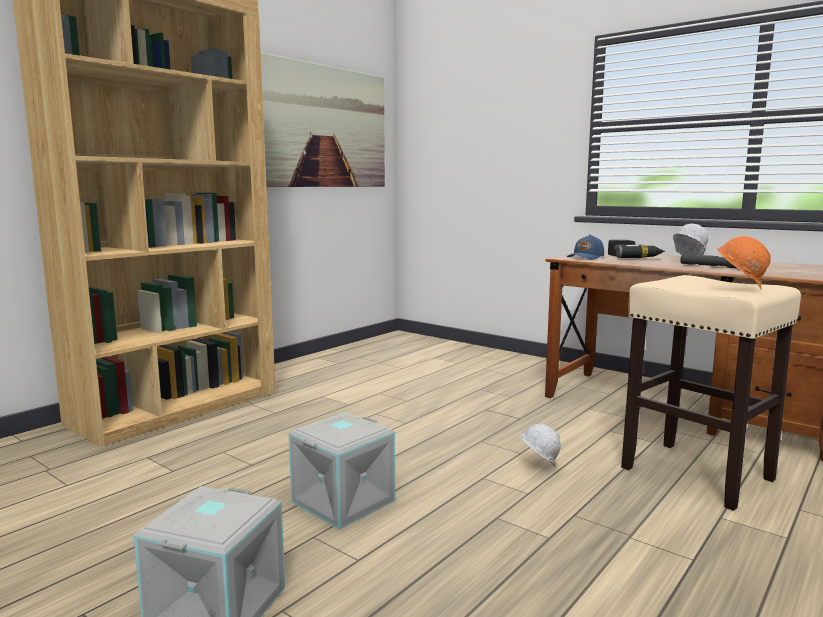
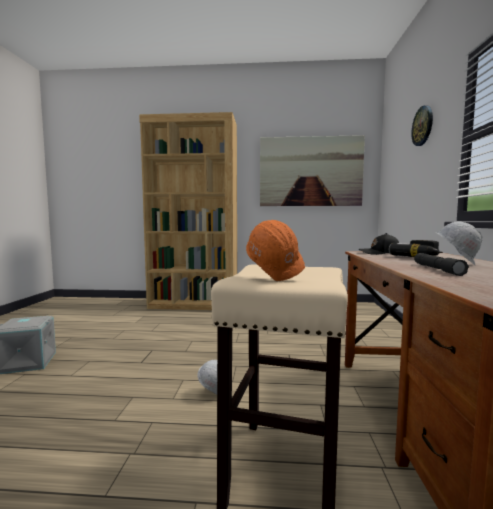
camera: 55 degrees right, 5 degrees down
(344, 502) = (127, 356): grey storage box -> none
(510, 94) = (422, 126): none -> wall clock
(586, 257) = (379, 253): blue cap -> black cap

